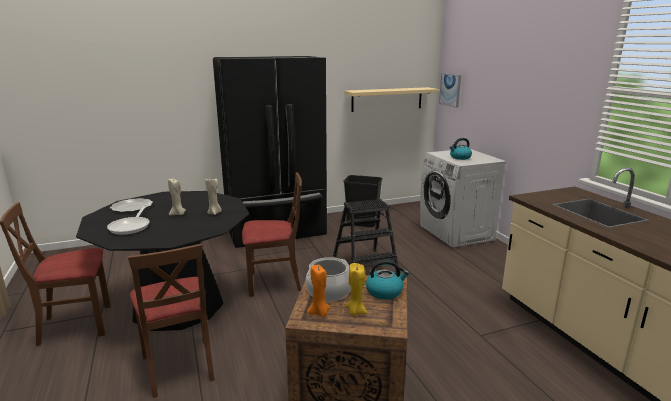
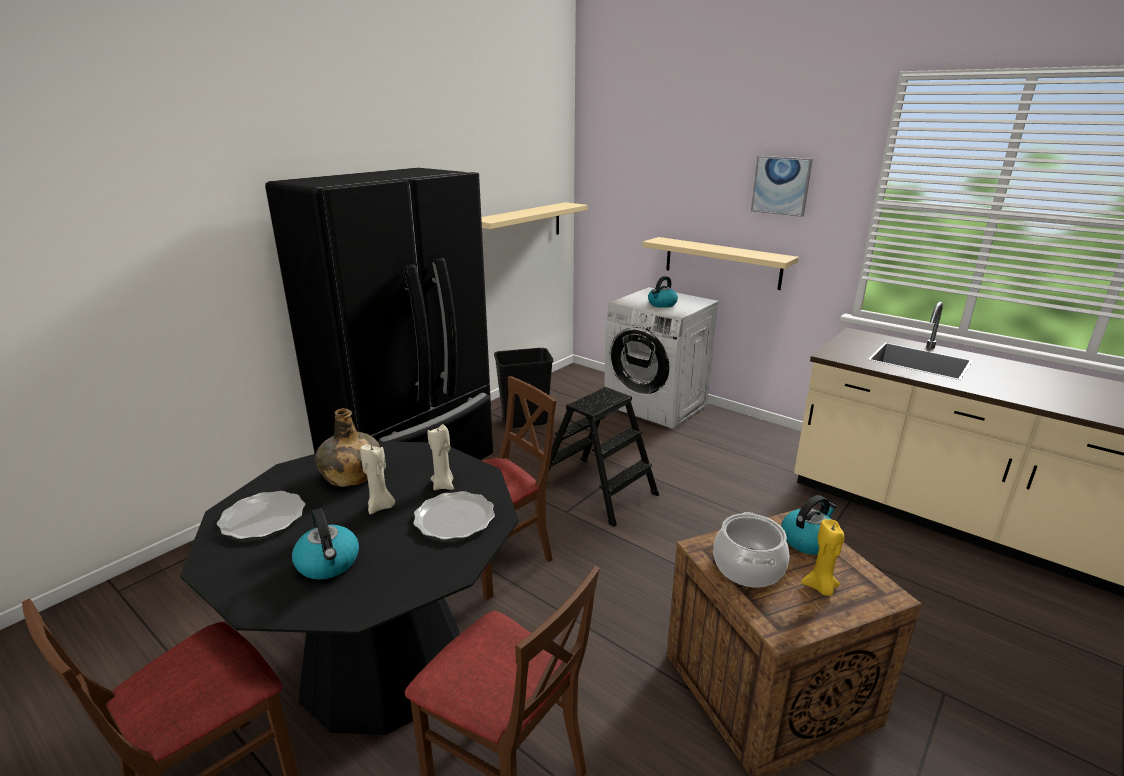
camera: 30 degrees left, 5 degrees up
(131, 227) = (329, 563): frying pan -> kettle
(184, 201) = (351, 476): none -> green bottle
(199, 225) = (454, 518): none -> plate
(319, 313) = (785, 609): orange candle -> none
(450, 90) = (602, 205): picture -> picture (781, 185)
(511, 133) = (722, 262): none -> beige shelf

